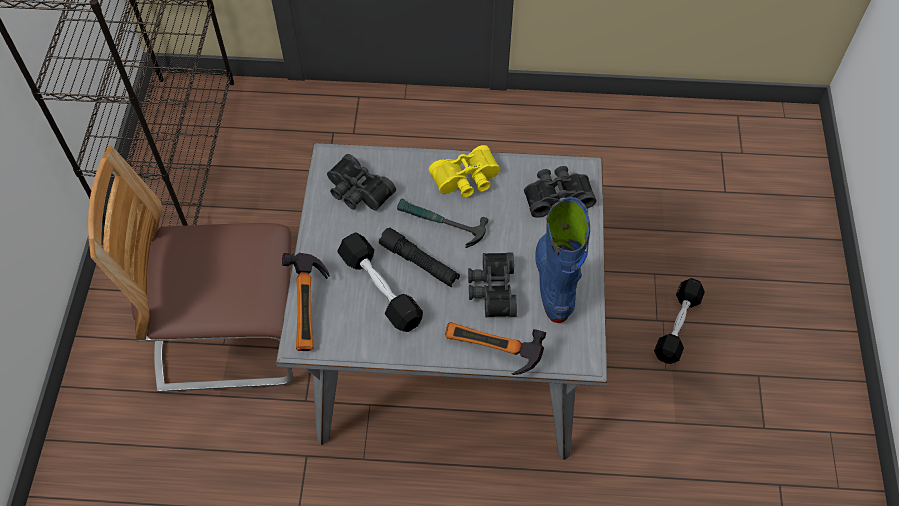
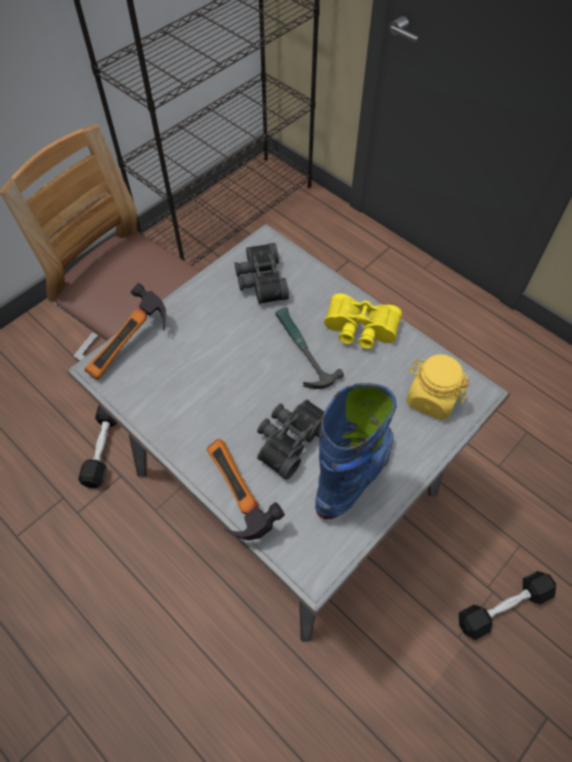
camera: 40 degrees right, 0 degrees up
(380, 289) = (199, 370): black dumbbell -> black dumbbell (103, 447)
(419, 263) = (252, 371): black flashlight -> none
(557, 195) = (431, 398): black binoculars -> yellow jar

